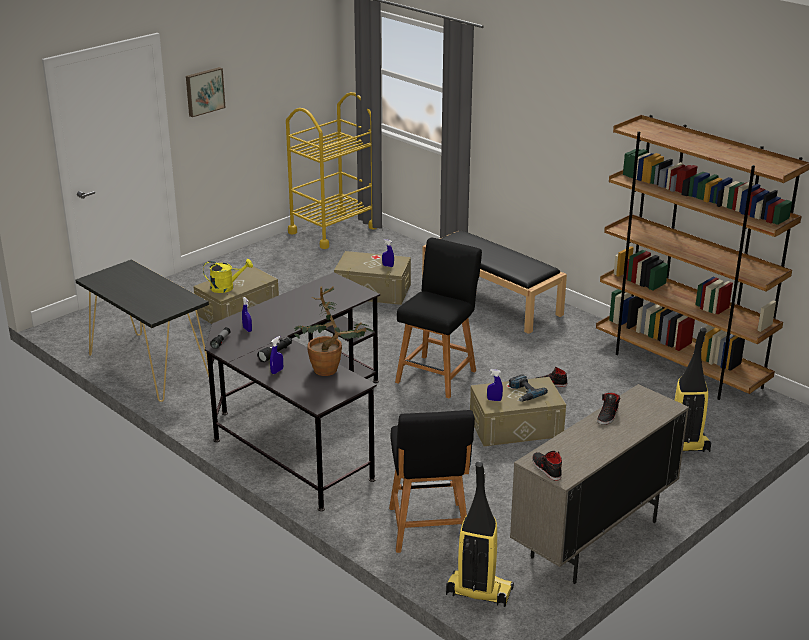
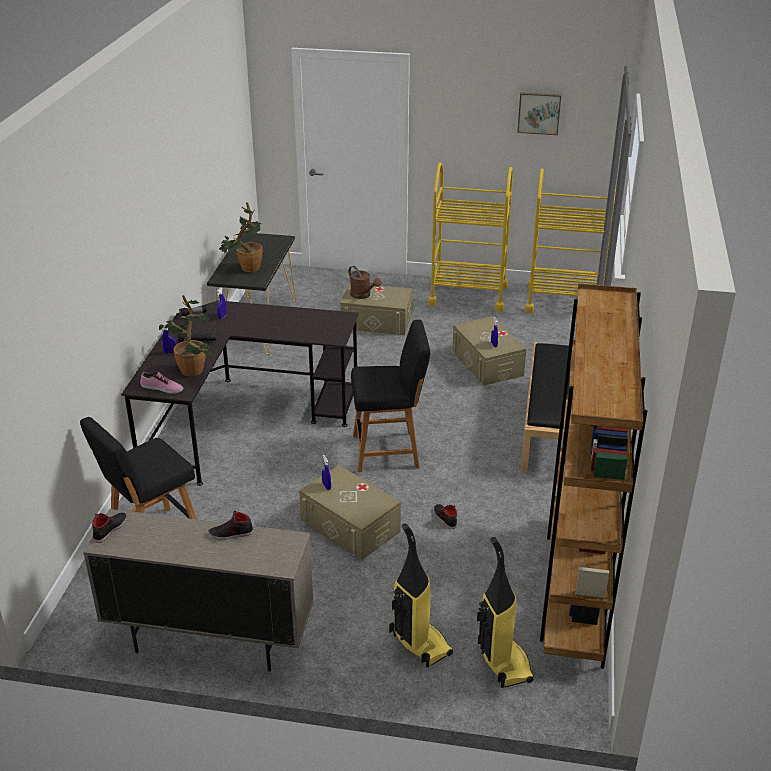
camera: 55 degrees right, 5 degrees up
(158, 299) = (246, 269): none -> potted plant
(204, 91) = (452, 121): picture -> picture (539, 113)
(226, 287) = (363, 295): yellow watering can -> brown watering can
(260, 259) = (468, 295): none -> yellow cart
(336, 392) = (162, 388): none -> shoe
(478, 592) = (86, 601): vacuum cleaner -> vacuum cleaner (503, 662)
(523, 392) = (356, 497): power drill -> none

